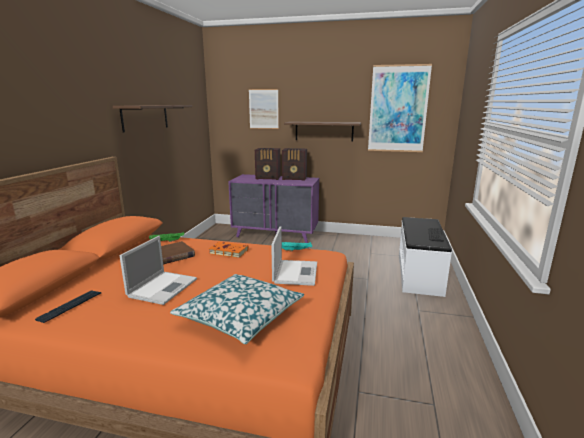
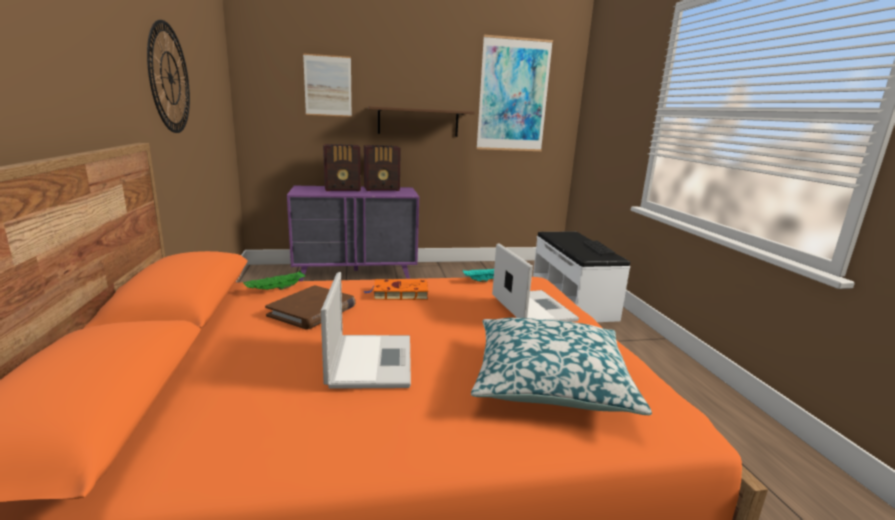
camera: 25 degrees left, 0 degrees up
(70, 306) = (225, 429): keyboard -> none
(145, 117) = (170, 78): brown shelf -> wall clock

